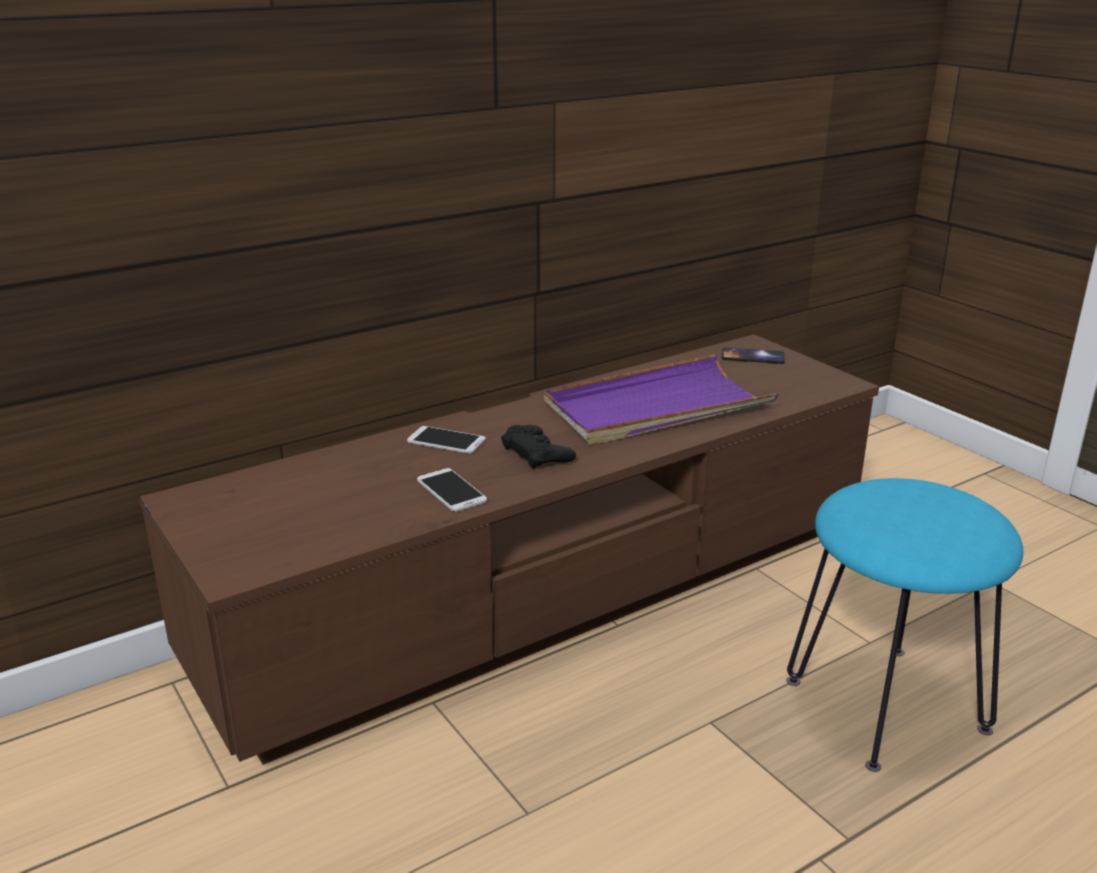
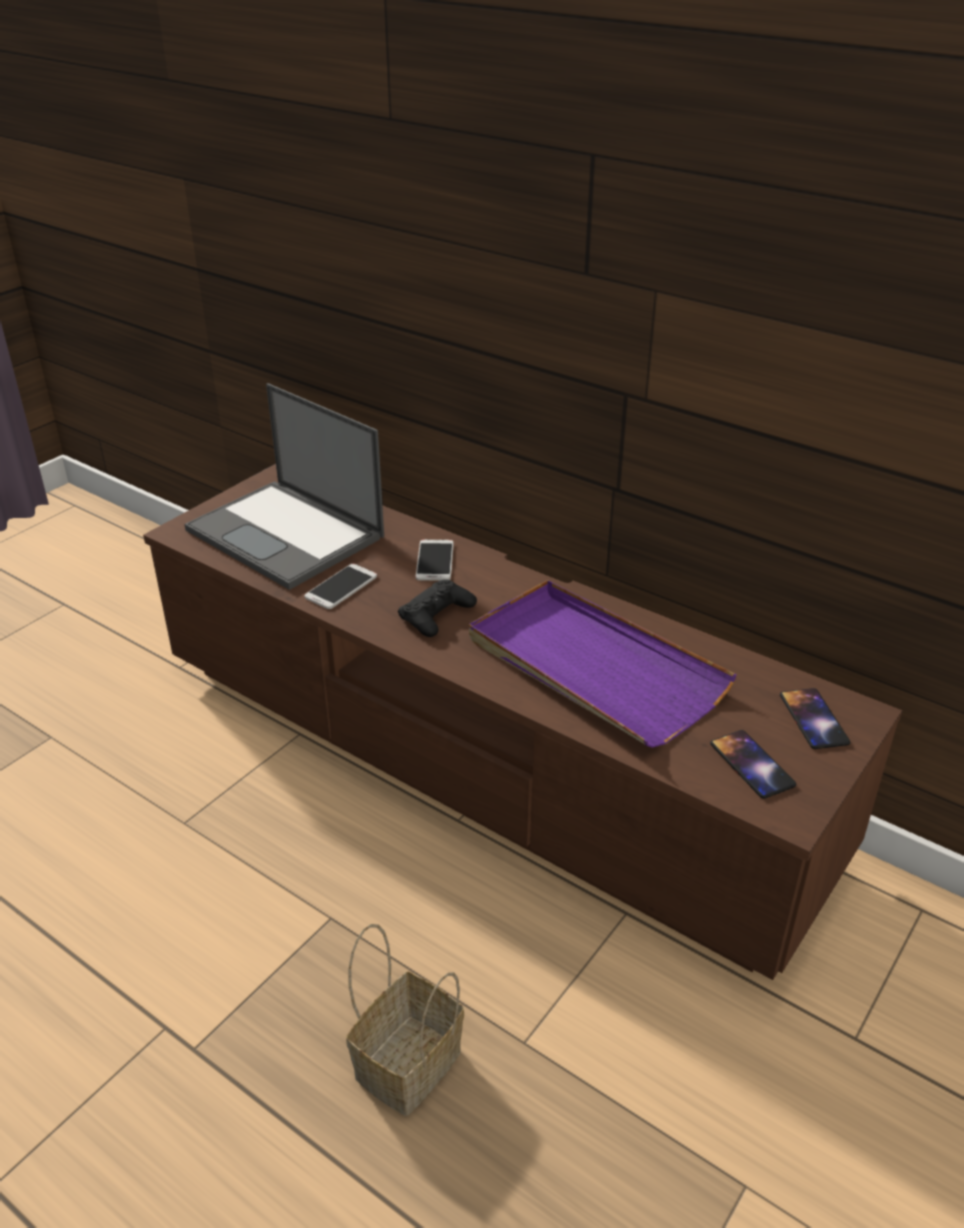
camera: 70 degrees right, 10 degrees up
(316, 507) = (287, 534): none -> laptop
(792, 382) = (751, 764): none -> phone
(886, 705) = (408, 1068): turquoise stool -> basket

